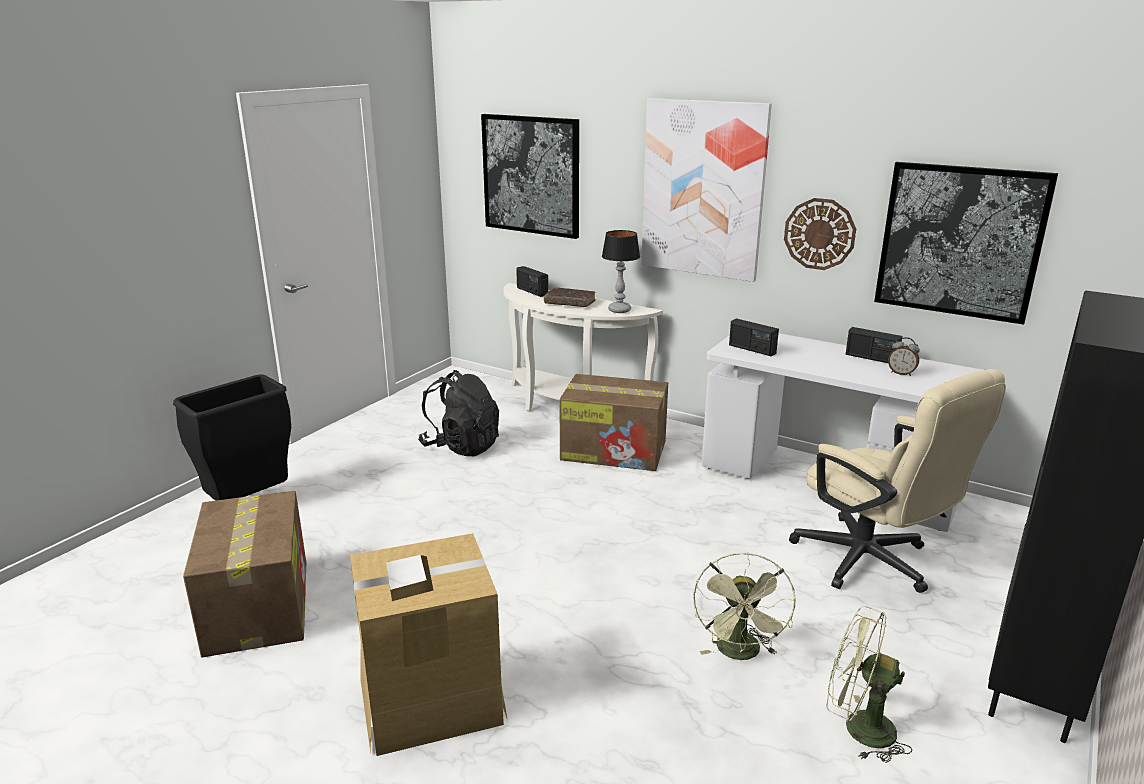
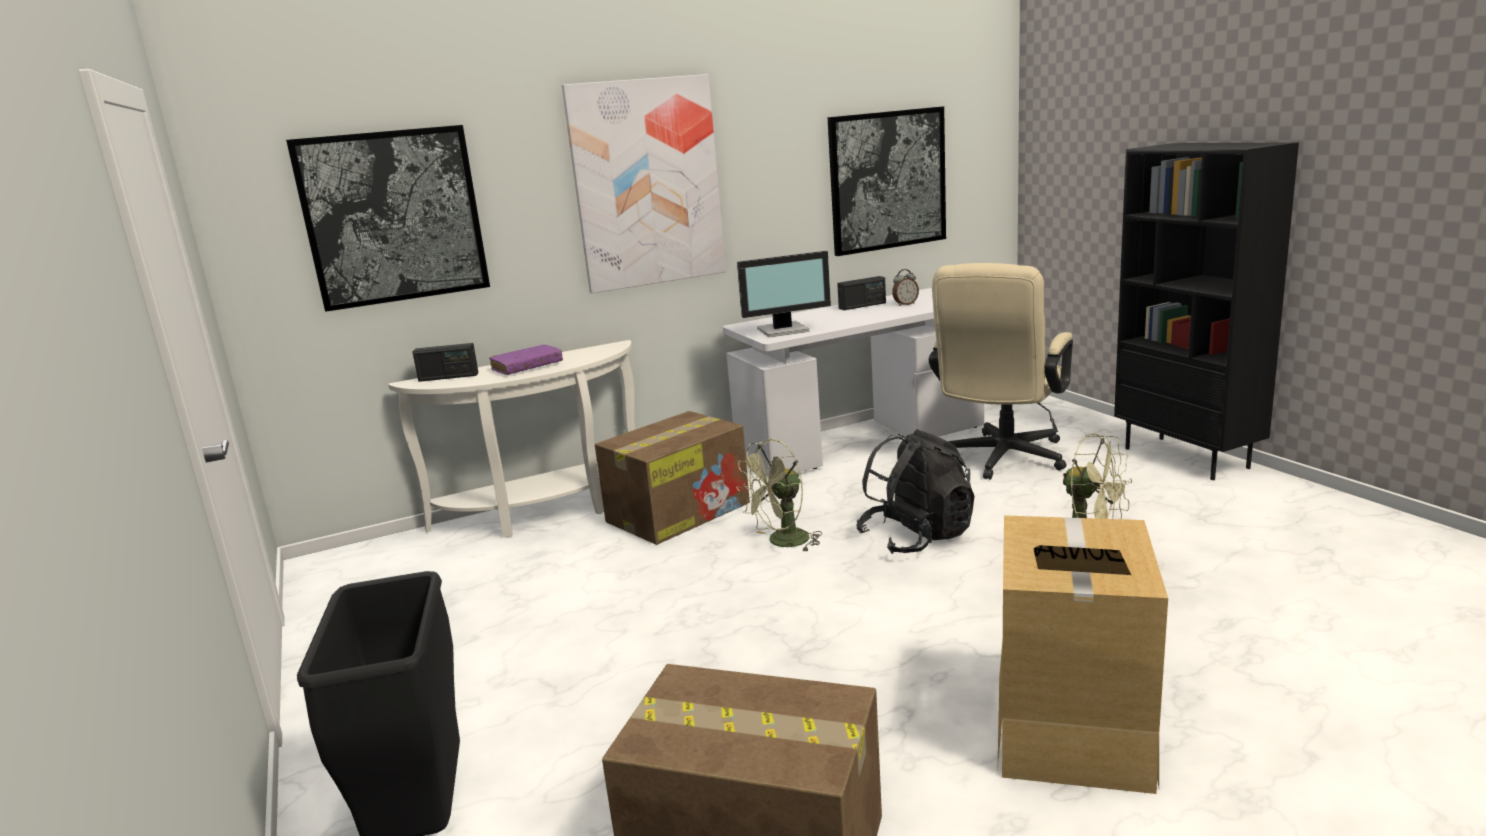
camera: 55 degrees left, 5 degrees down
(461, 446) = (529, 598): black backpack -> black backpack (917, 538)
(569, 303) = (527, 367): brown book -> purple book
(620, 310) = (596, 352): table lamp -> none
(752, 349) = (784, 330): radio -> monitor
(819, 234) = (775, 203): wall clock -> none
(858, 728) = (1210, 525): green fan -> green fan (782, 543)
(873, 564) = (1001, 460): beige office chair -> beige office chair turned 120 degrees clockwise

